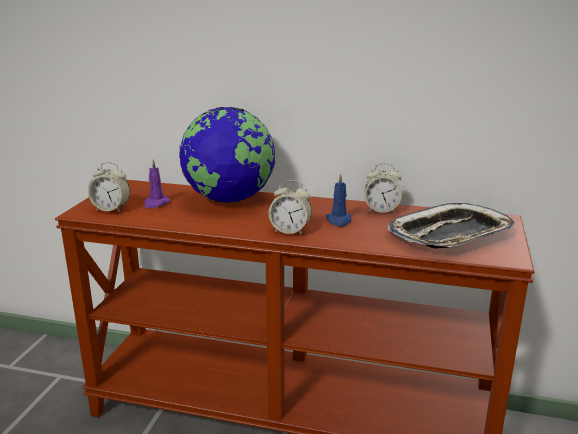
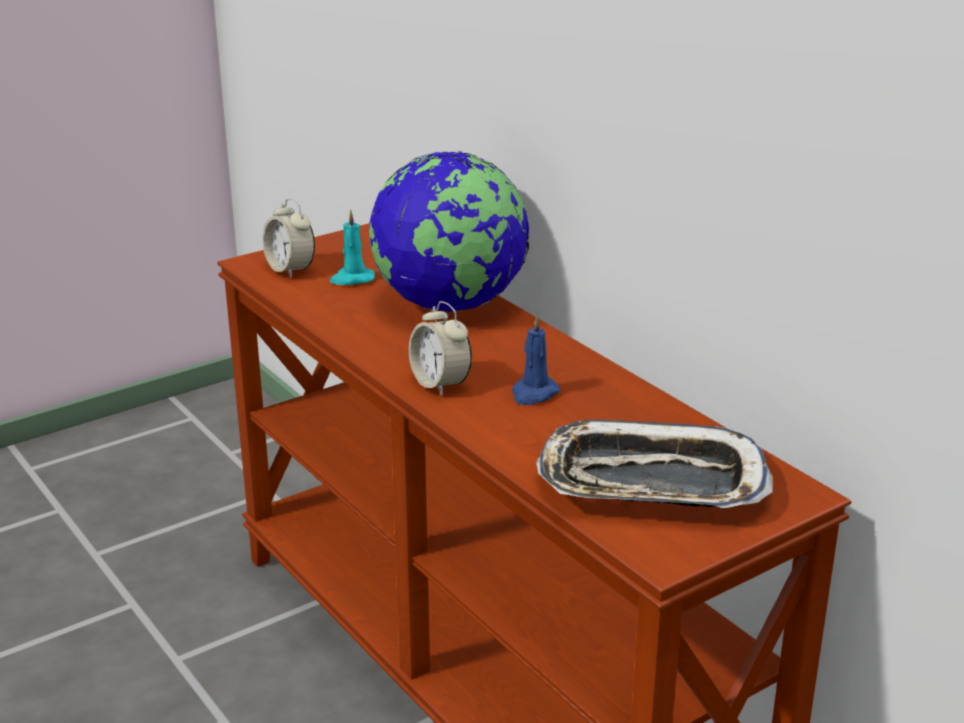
camera: 40 degrees right, 5 degrees up
(156, 203) = (352, 279): purple candle -> turquoise candle
(381, 210) = (628, 401): alarm clock -> none

